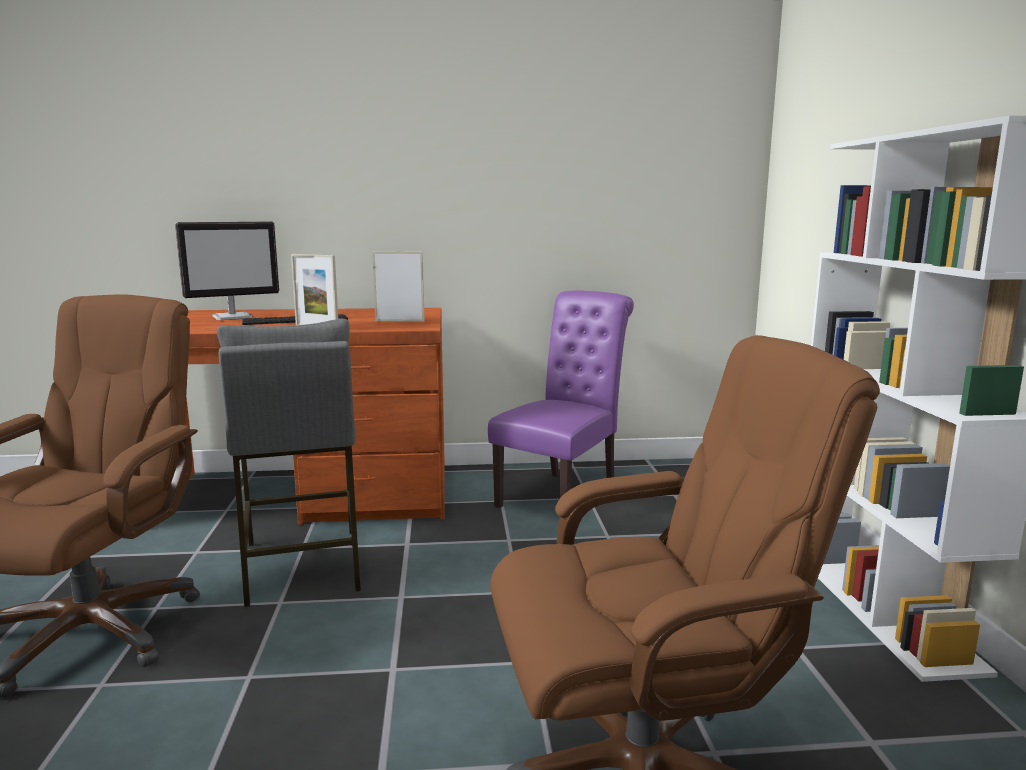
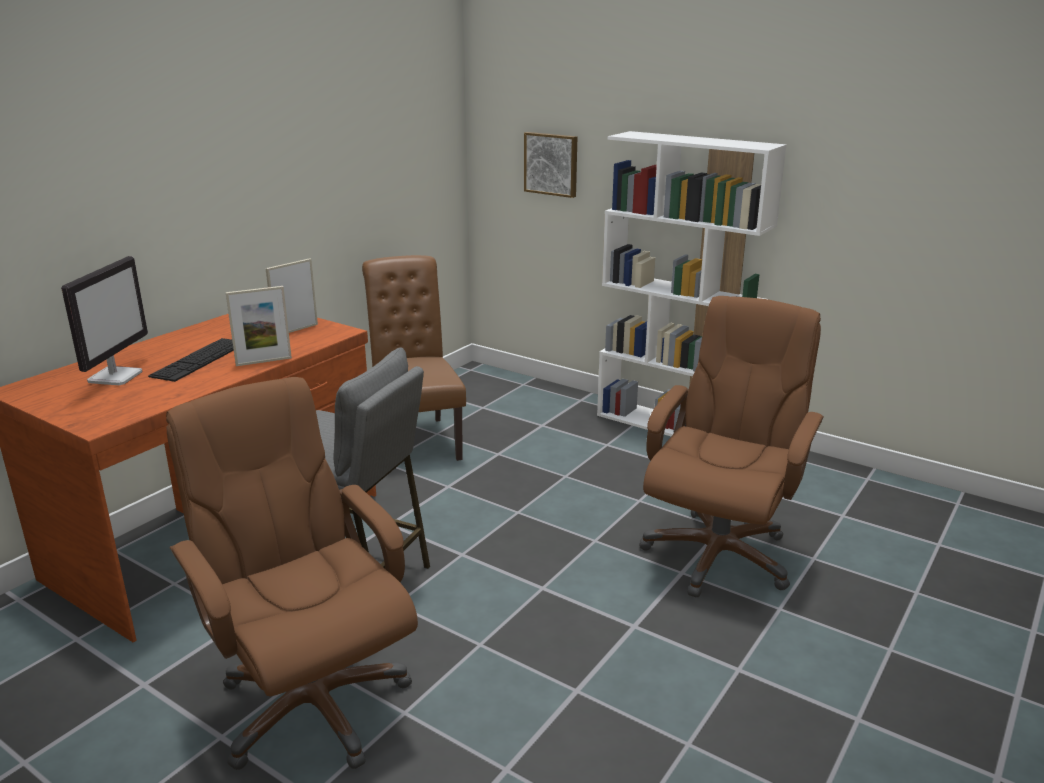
camera: 50 degrees left, 10 degrees up
(562, 494) = (416, 439): purple chair -> brown chair
(823, 208) = (551, 164): none -> picture

